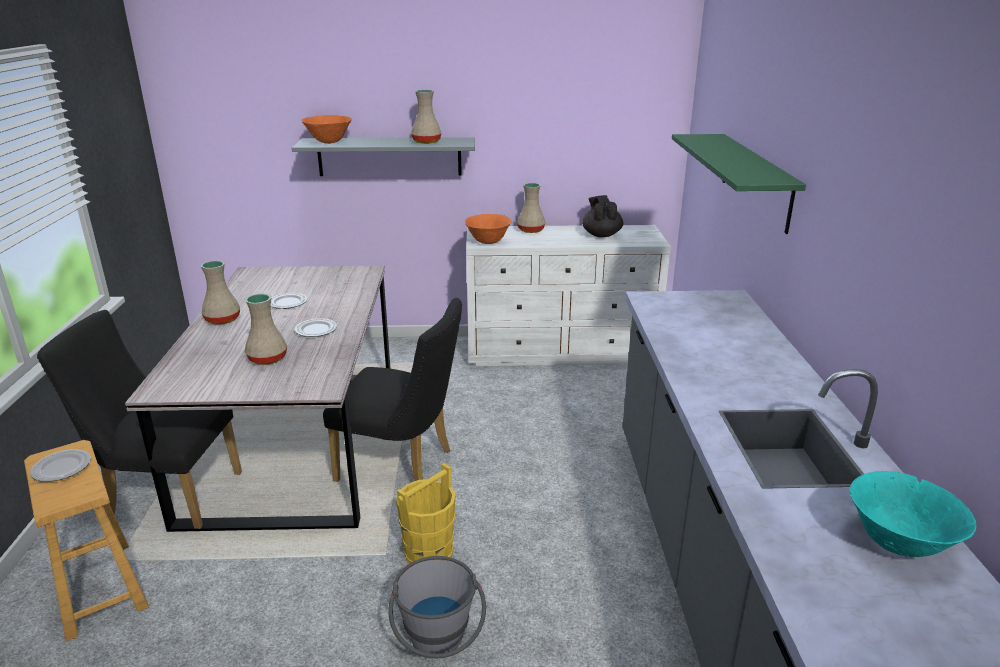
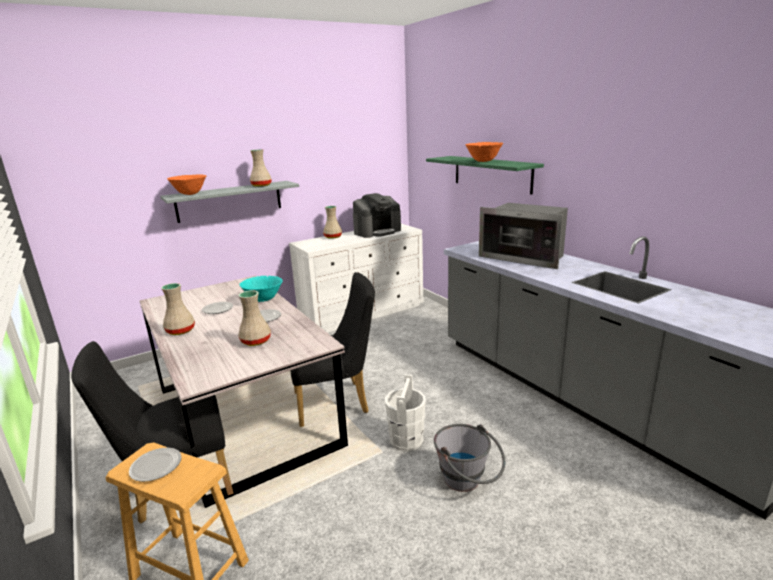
camera: 30 degrees left, 5 degrees down
(429, 551) = (406, 439): yellow bucket -> white bucket
(488, 242) = (317, 247): orange bowl -> orange bowl (483, 161)
(601, 235) = (377, 231): black teapot -> coffee machine
(723, 341) = (524, 257): none -> microwave
(897, 544) = (713, 305): turquoise bowl -> turquoise bowl (263, 300)

